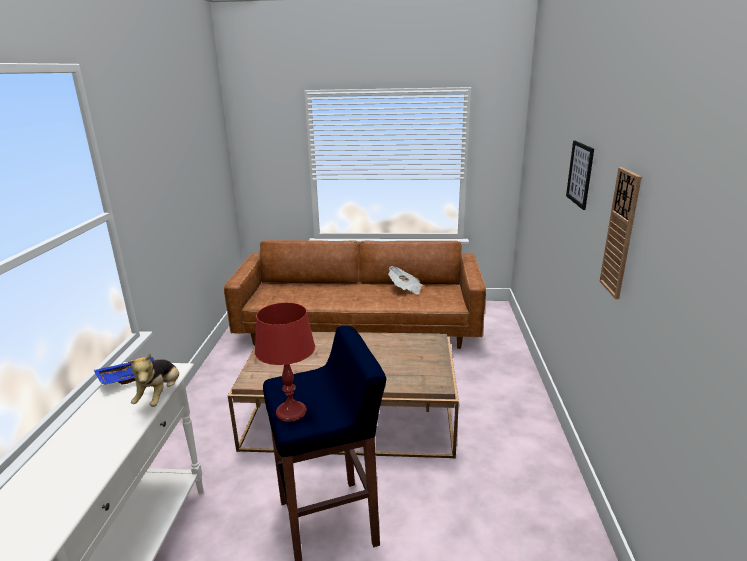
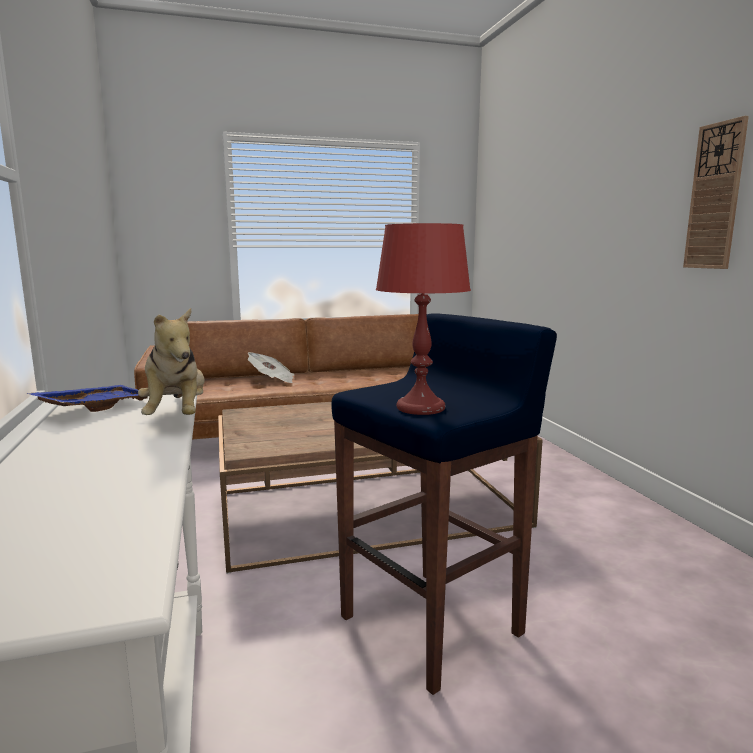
camera: 20 degrees left, 10 degrees down
(405, 289) = (372, 371): newspaper -> newspaper (272, 380)
(580, 174) = (610, 178): picture -> none

